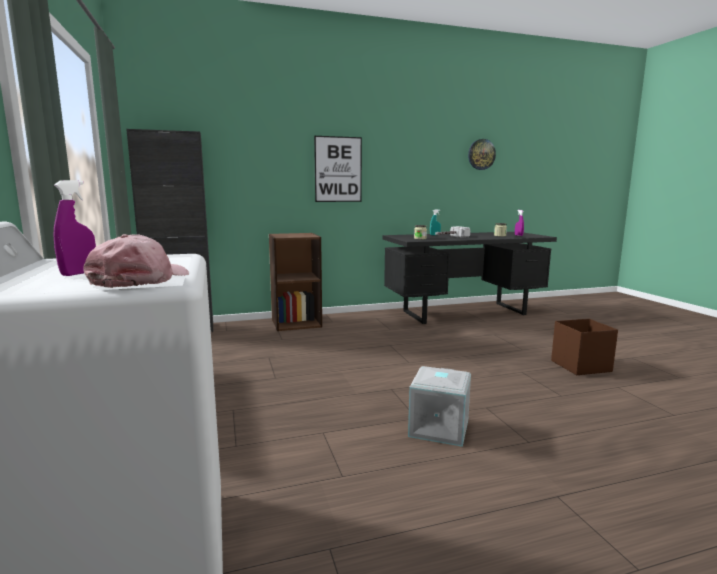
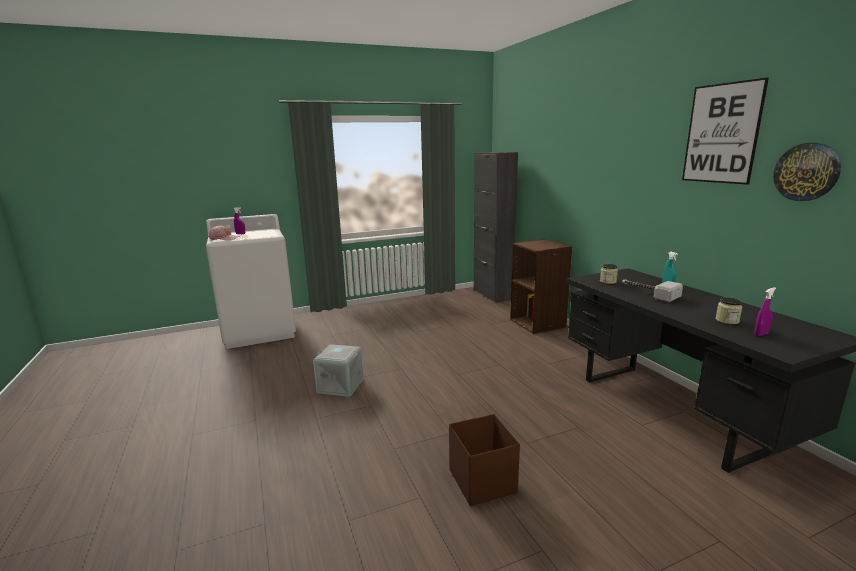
camera: 85 degrees right, 5 degrees up
(338, 169) = (601, 185): picture -> picture (721, 133)

